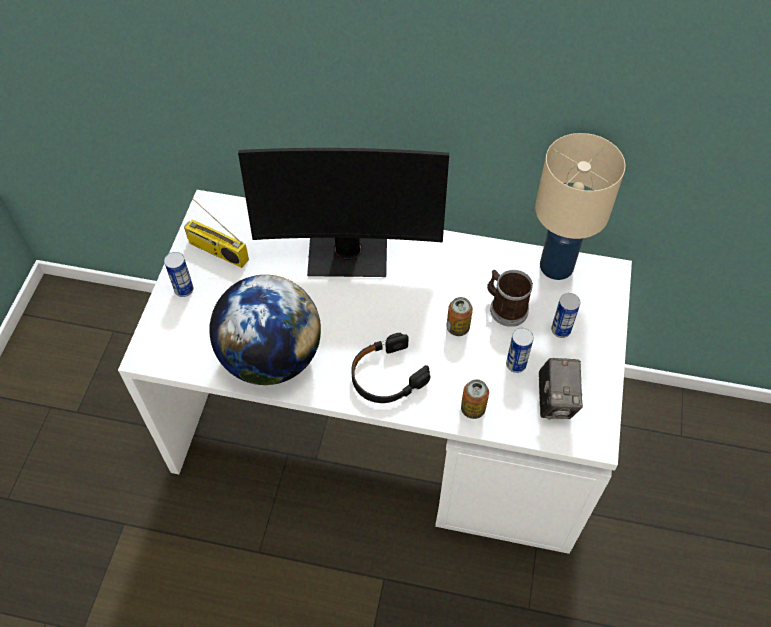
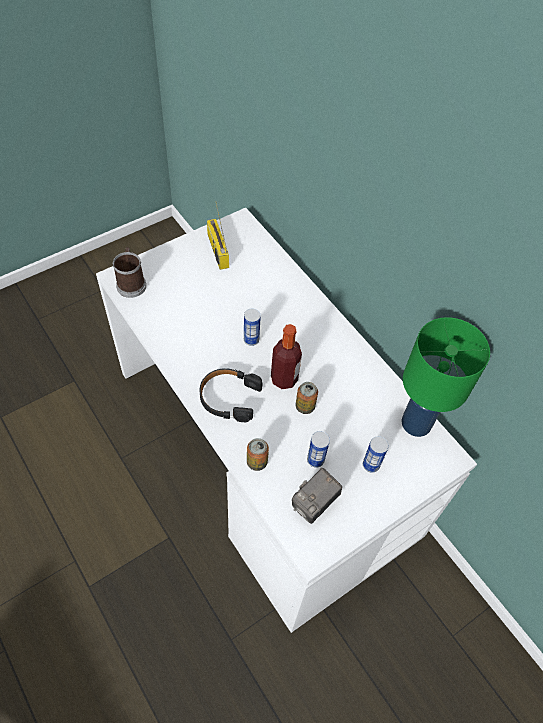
camera: 40 degrees right, 0 degrees up
(184, 289) = (175, 257): can -> can (251, 339)
(271, 358) = (178, 332): globe -> none
(348, 253) = (290, 308): monitor -> none
(414, 319) = (284, 379): none -> bottle
(505, 308) = (350, 420): mug -> mug (131, 283)
(557, 266) = (417, 424): beige table lamp -> green table lamp

